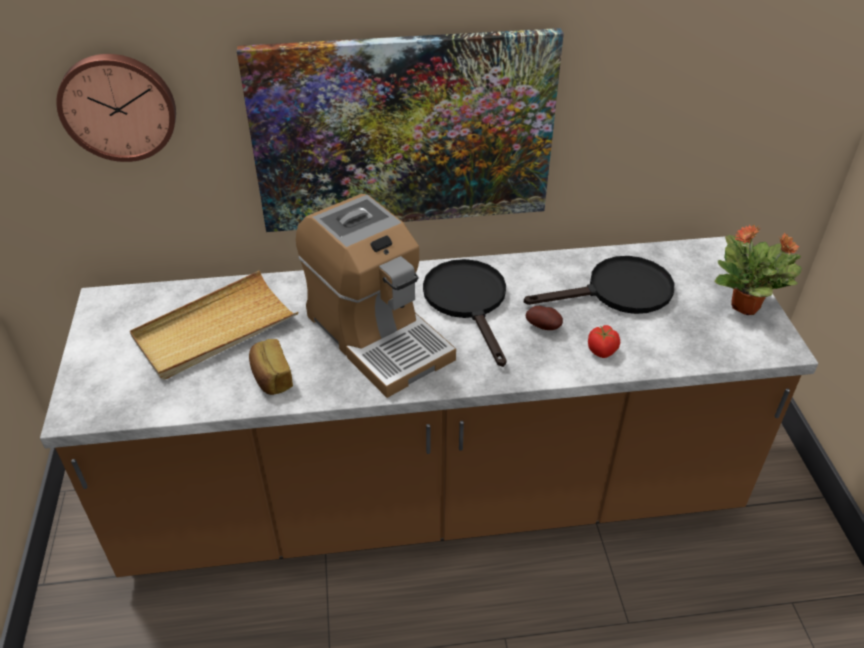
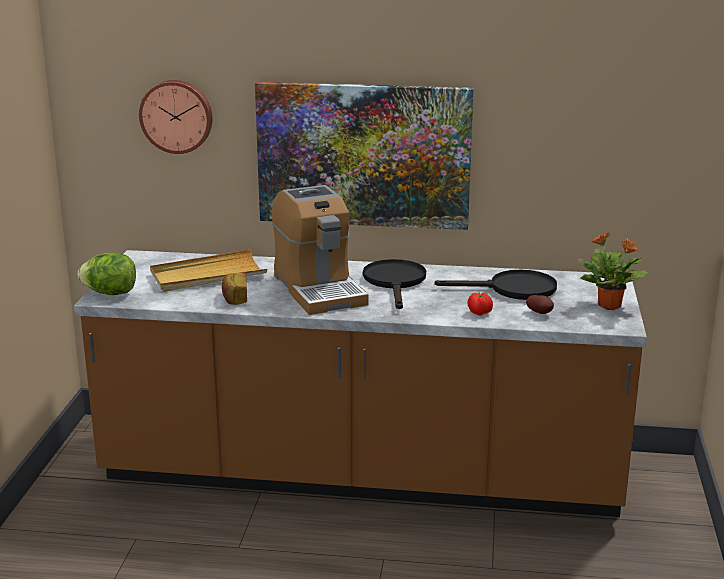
camera: 15 degrees right, 20 degrees down
(87, 398) = (110, 293): none -> lettuce
(544, 327) = (444, 298): potato -> potato (540, 313)

